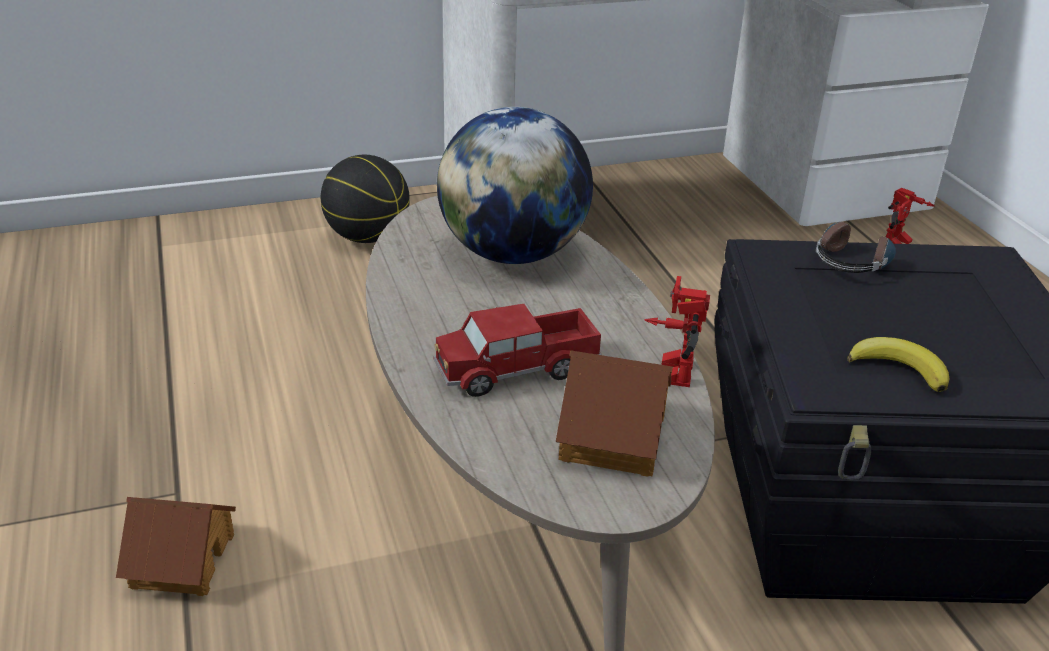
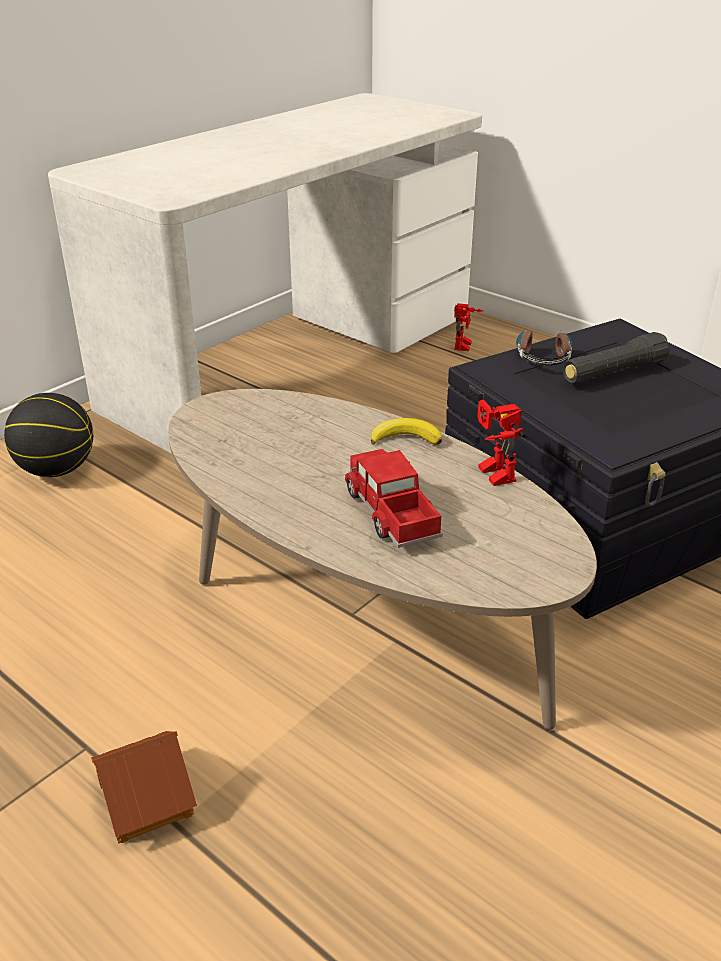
camera: 30 degrees left, 0 degrees up
(513, 253) = (295, 430): globe -> none
(517, 368) = (391, 513): toy truck -> toy truck turned 120 degrees clockwise
(615, 437) = (506, 534): toy house -> none
(899, 368) = (642, 418): banana -> banana (405, 438)
(922, 306) = (613, 373): none -> black flashlight

